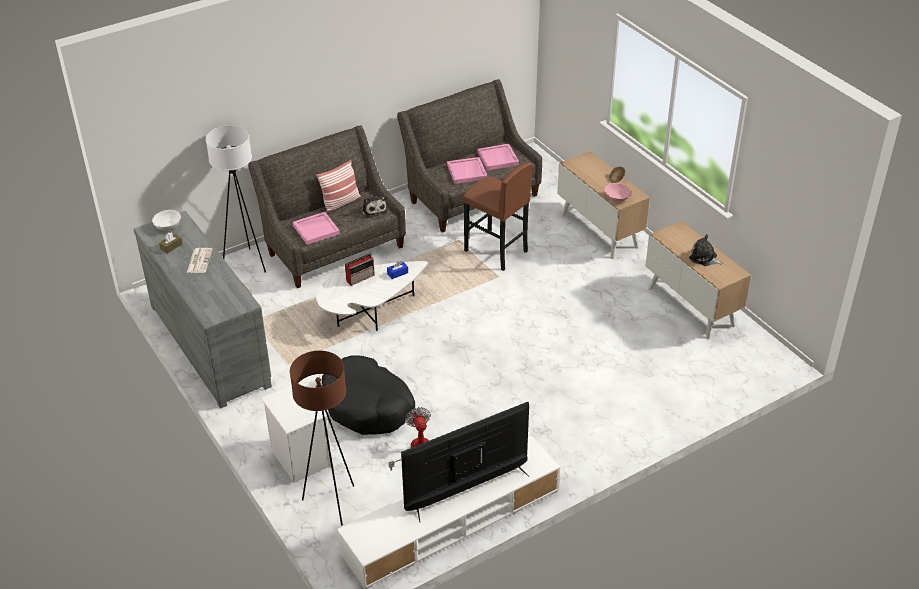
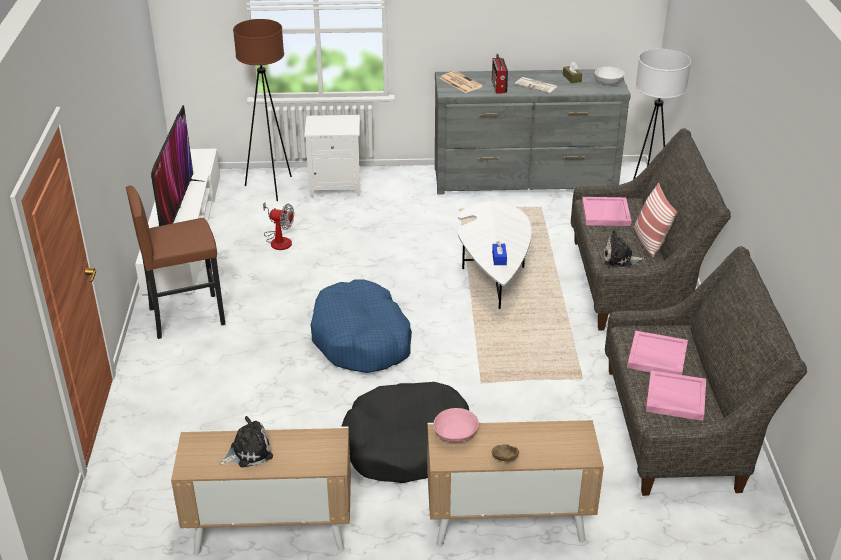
camera: 120 degrees right, 5 degrees down
(220, 304) = (460, 82): none -> newspaper
(361, 278) = (512, 234): radio -> radio (498, 87)
(368, 405) = (361, 233): black dog bed -> black dog bed (407, 445)
(495, 251) = (535, 400): brown stool -> brown stool (186, 316)
(503, 344) = (362, 340): none -> blue dog bed

